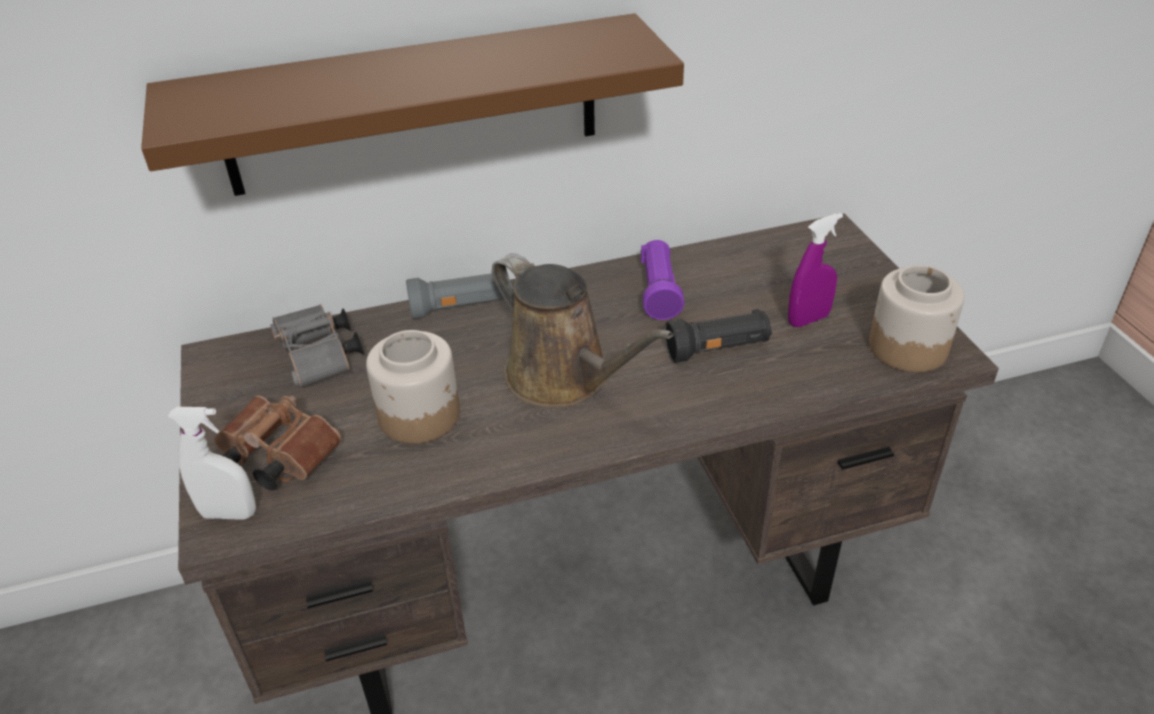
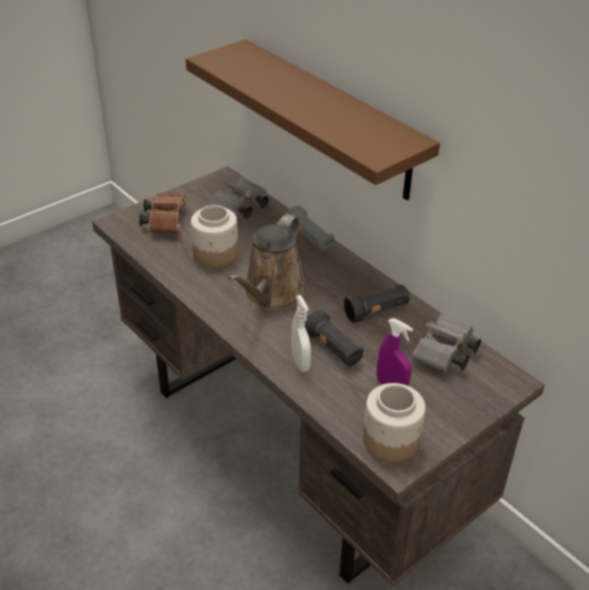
camera: 65 degrees right, 0 degrees up
(229, 514) = (126, 222): white spray bottle -> white spray bottle (300, 363)
(659, 292) = (376, 312): purple flashlight -> black flashlight
(768, 264) = (444, 355): none -> grey binoculars

